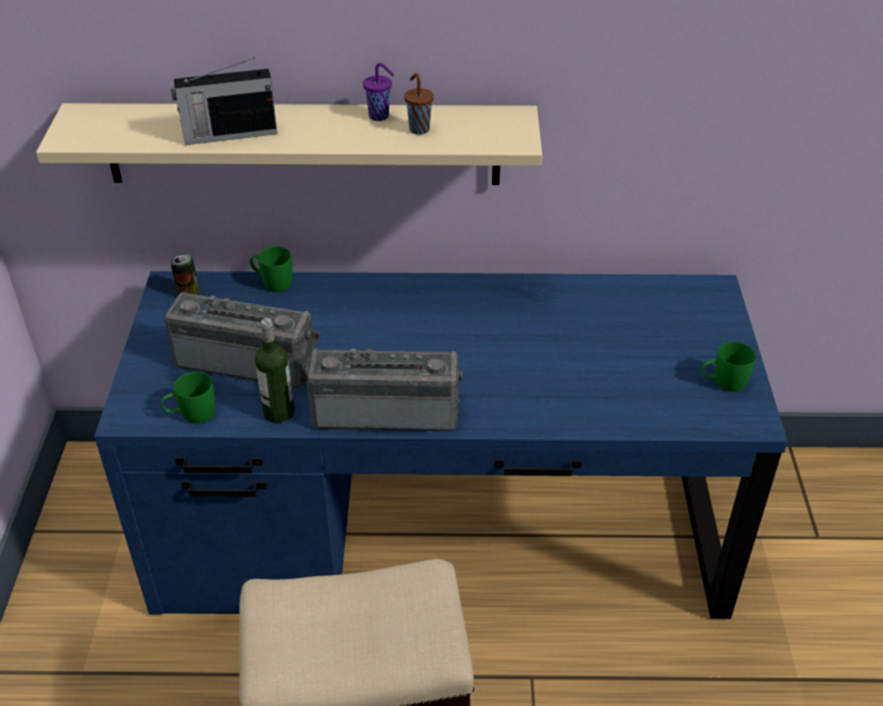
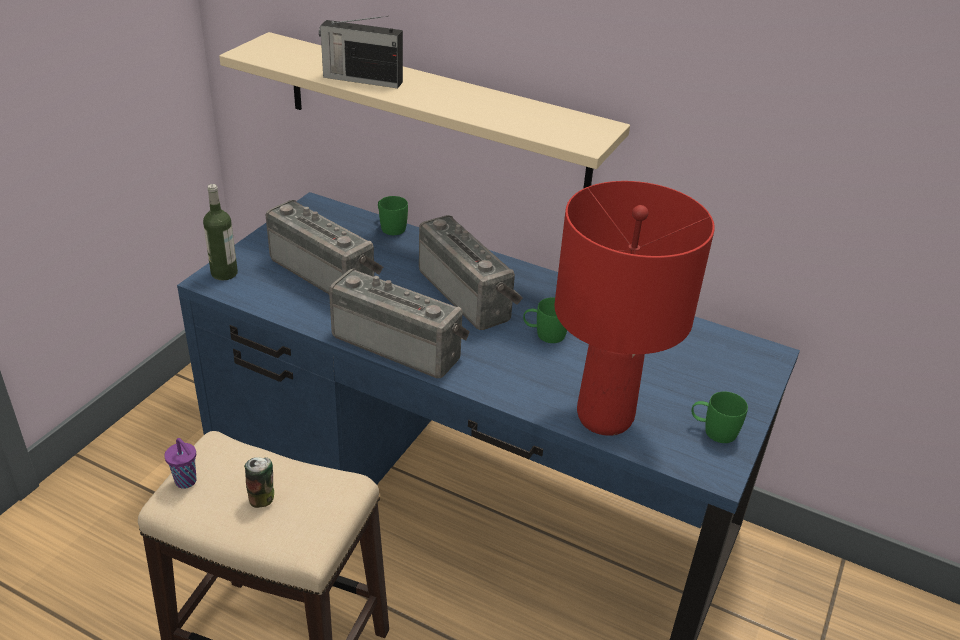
camera: 25 degrees right, 5 degrees down
(188, 292) = (323, 214): can -> can (262, 498)
(191, 414) = (254, 295): green mug -> green mug (544, 334)
(279, 412) = (317, 316): bottle -> bottle (224, 273)
(380, 116) = (489, 98): purple cup -> purple cup (186, 482)
(410, 328) = (469, 294): none -> radio
(418, 129) = (511, 114): brown cup -> none
(628, 407) = (605, 417): none -> red table lamp

